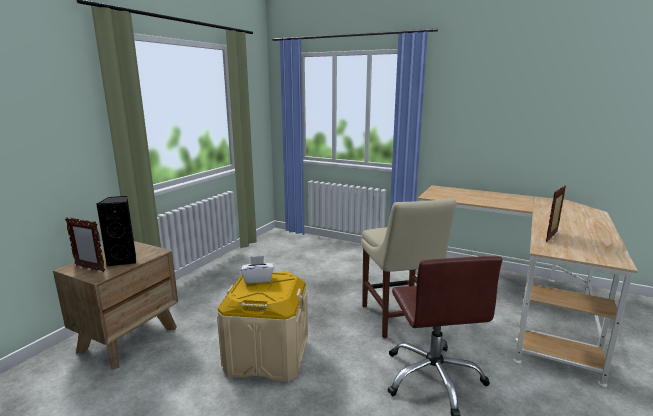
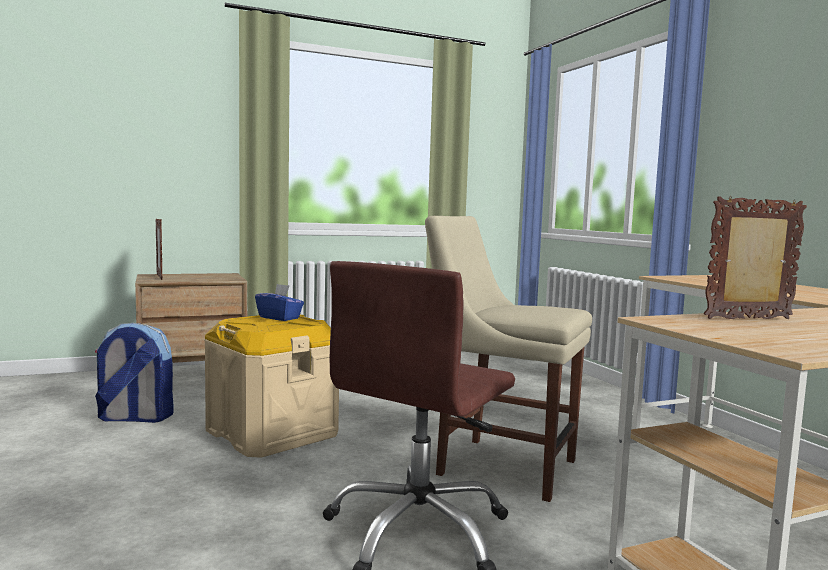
camera: 40 degrees right, 10 degrees down
(124, 260) = (195, 278): black speaker -> none
(151, 393) = (134, 418): none -> backpack
(258, 279) = (279, 318): white tissue box -> blue tissue box
(399, 319) = (500, 465): beige chair -> beige chair turned 90 degrees clockwise

